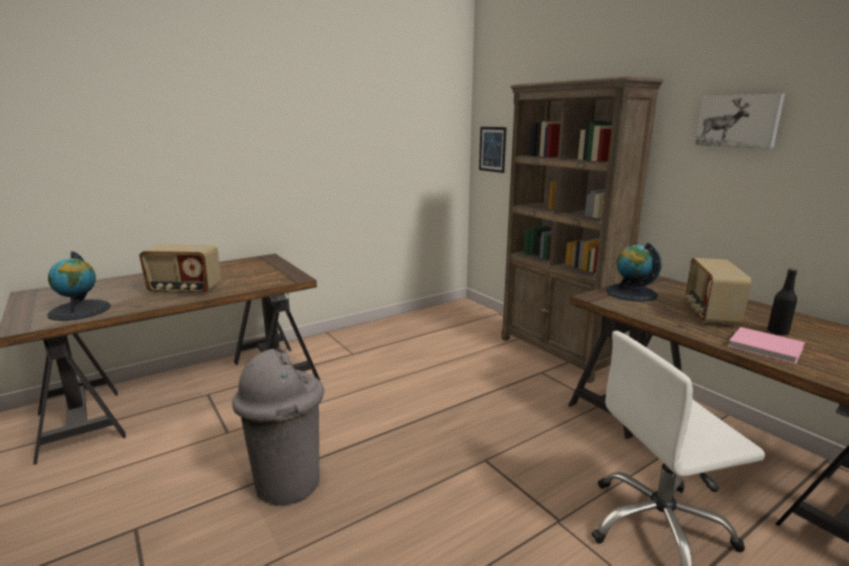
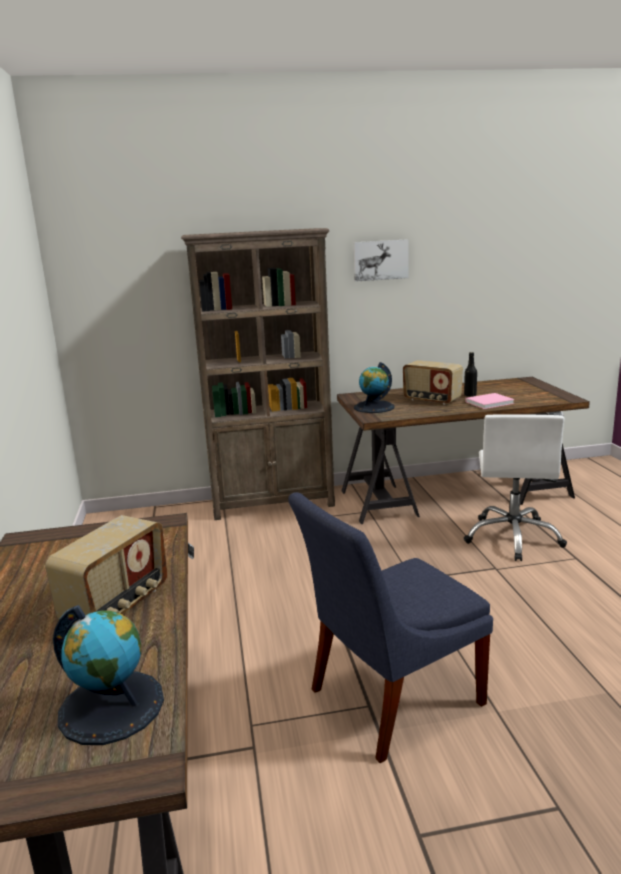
camera: 65 degrees left, 0 degrees up
(288, 483) = (389, 699): grey trash can -> blue chair
(492, 149) = (100, 313): picture -> none

